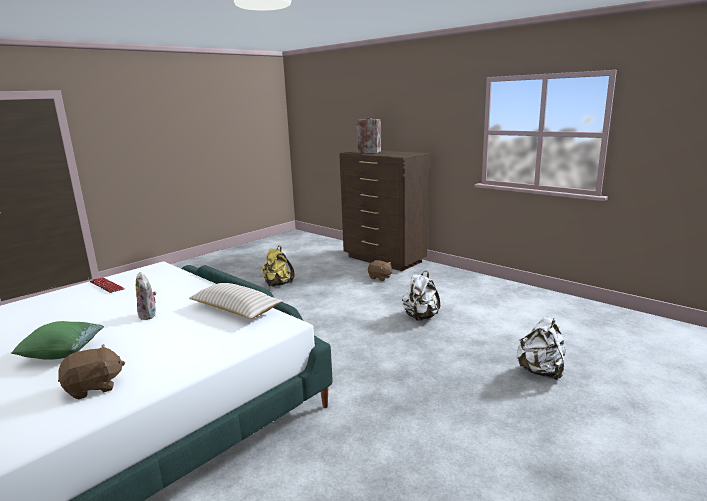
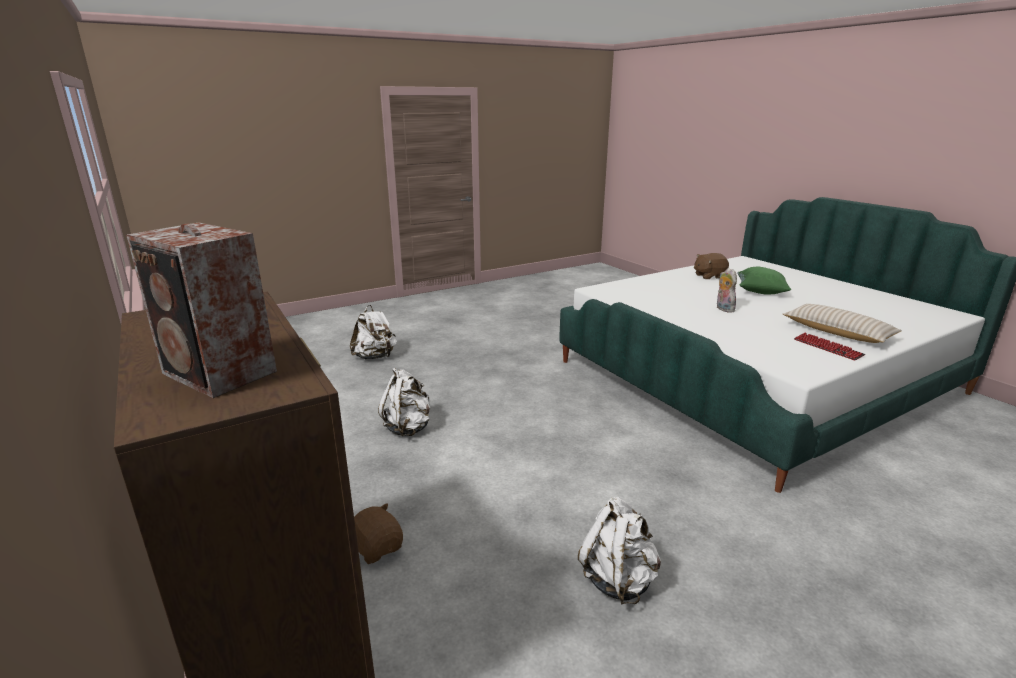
camera: 165 degrees left, 5 degrees up
(236, 309) = (641, 304): beige pillow -> beige pillow (837, 332)
(278, 284) = (618, 579): yellow backpack -> white backpack

